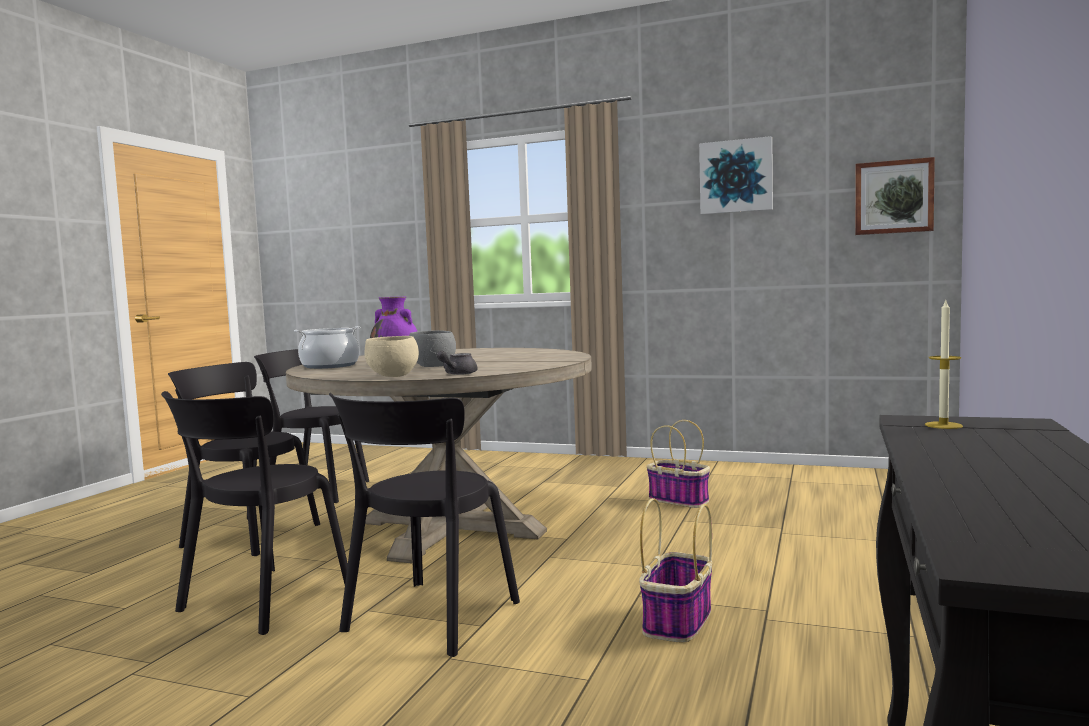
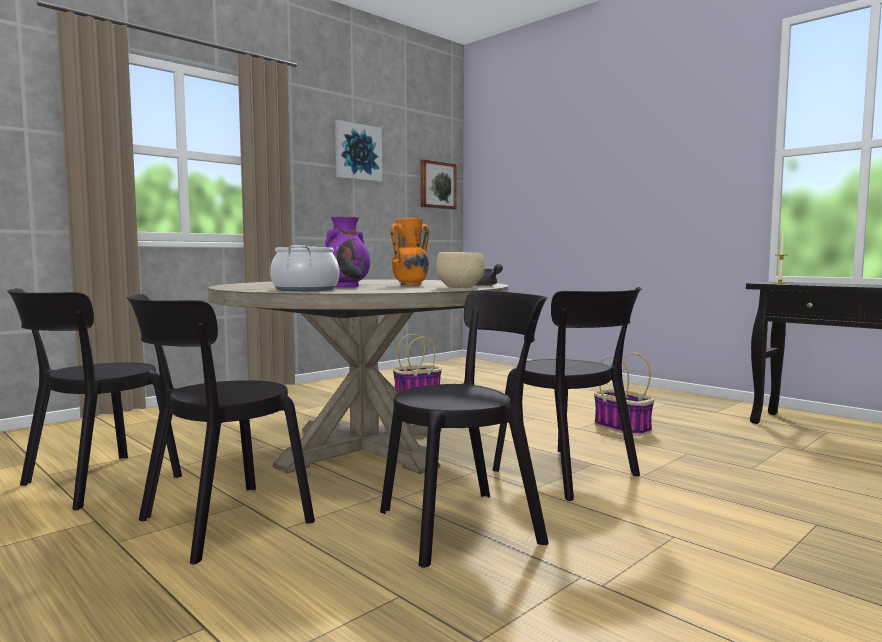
camera: 65 degrees left, 0 degrees up
(260, 602) = (467, 525): black chair -> black chair turned 75 degrees counterclockwise
(434, 366) = (409, 285): grey bowl -> orange vase

